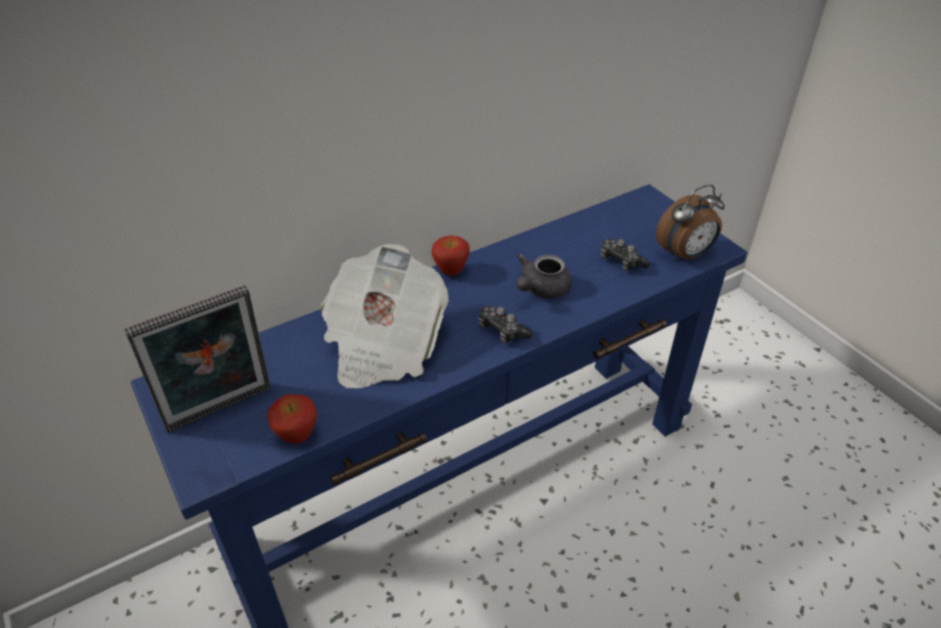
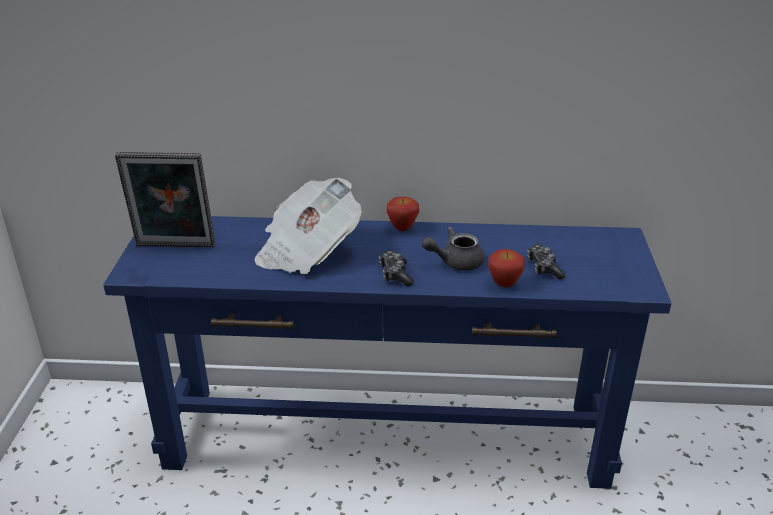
camera: 35 degrees right, 10 degrees down
(297, 437) = (199, 277): apple -> apple (504, 285)
(685, 255) = (607, 284): alarm clock -> none

